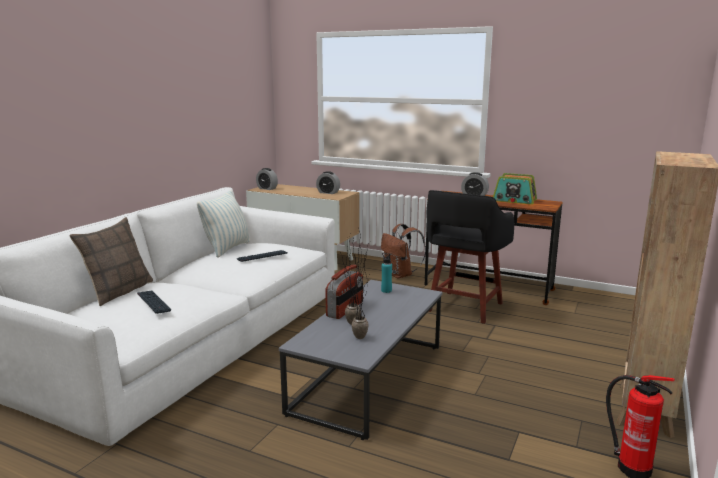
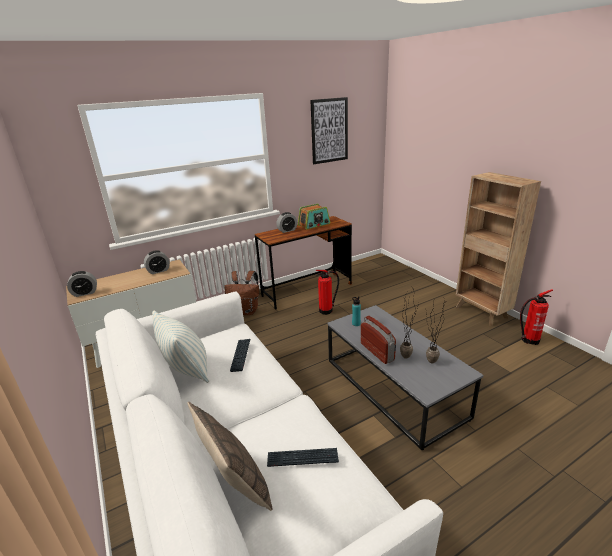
camera: 55 degrees left, 10 degrees up
(464, 308) = (327, 310): black stool -> fire extinguisher
(588, 81) = (329, 131): none -> picture

